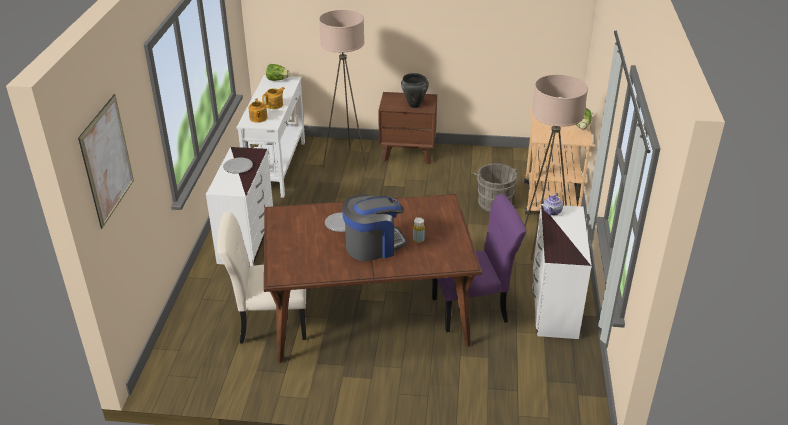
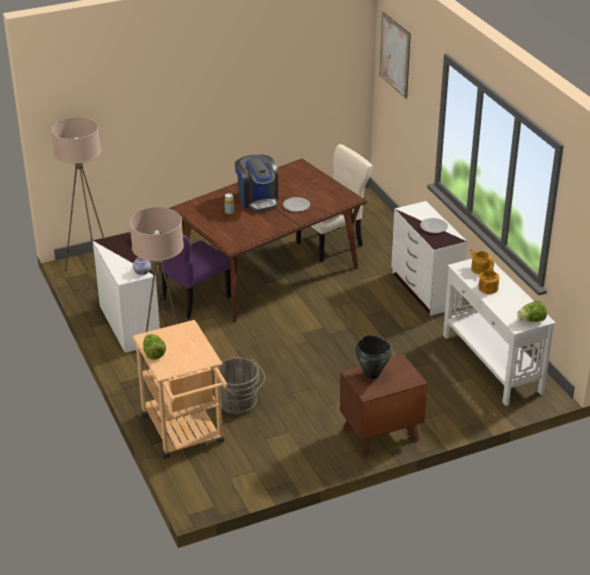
camera: 150 degrees right, 0 degrees up
(346, 162) = (431, 396): beige floor lamp -> beige floor lamp (91, 272)
(373, 245) = (258, 199): coffee machine -> coffee machine turned 60 degrees counterclockwise

